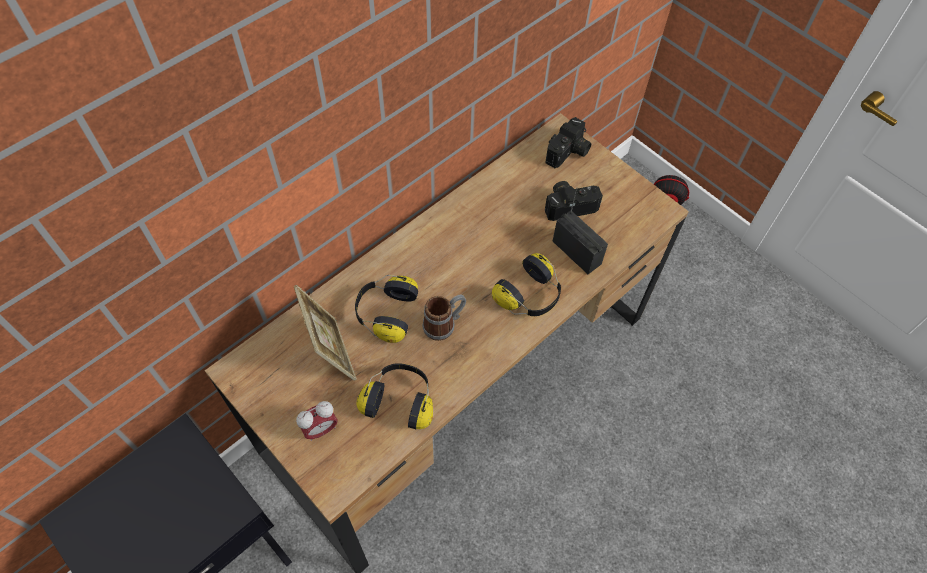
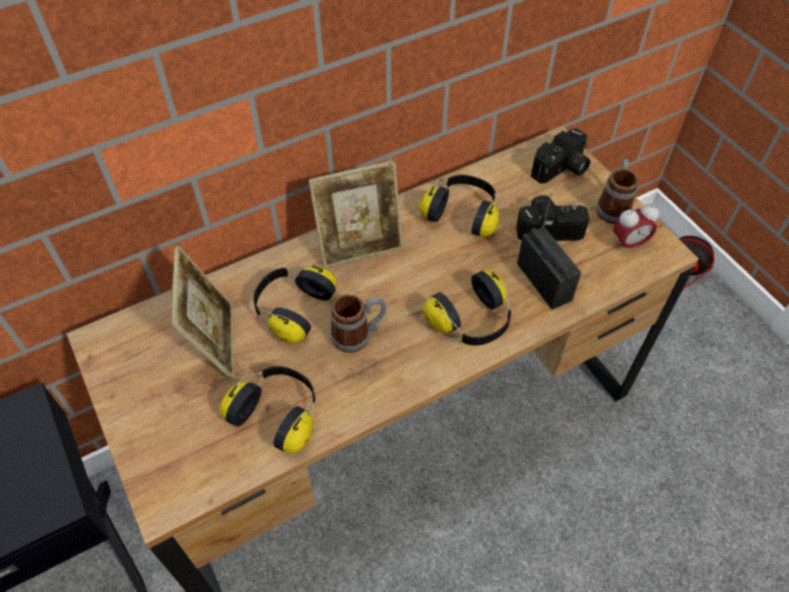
camera: 15 degrees right, 5 degrees down
(320, 429) = (172, 428): alarm clock -> alarm clock (629, 243)
(424, 249) = (360, 246): none -> picture frame
(499, 206) = (463, 213): none -> headphones
(615, 178) = (613, 206): none -> mug

